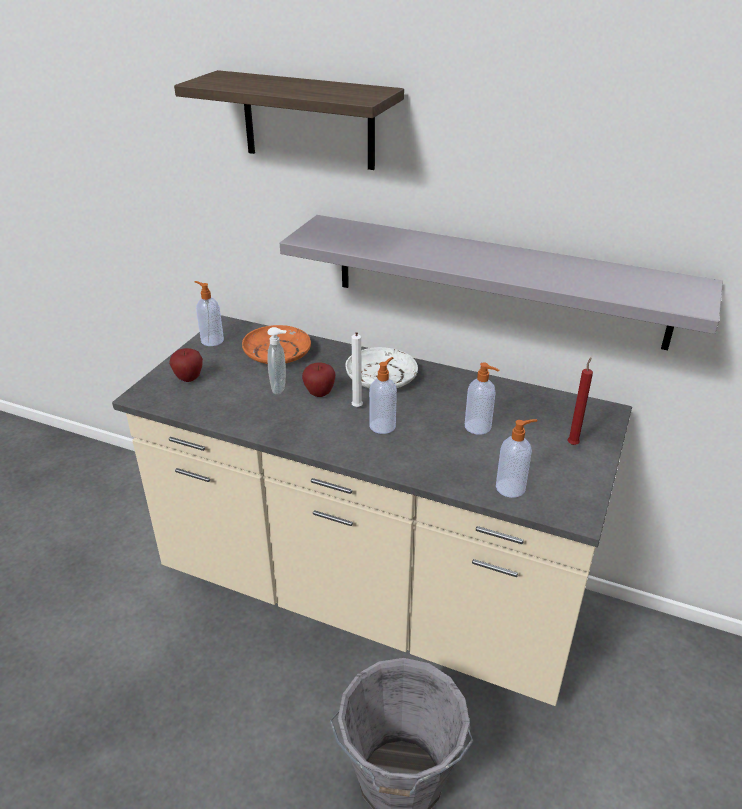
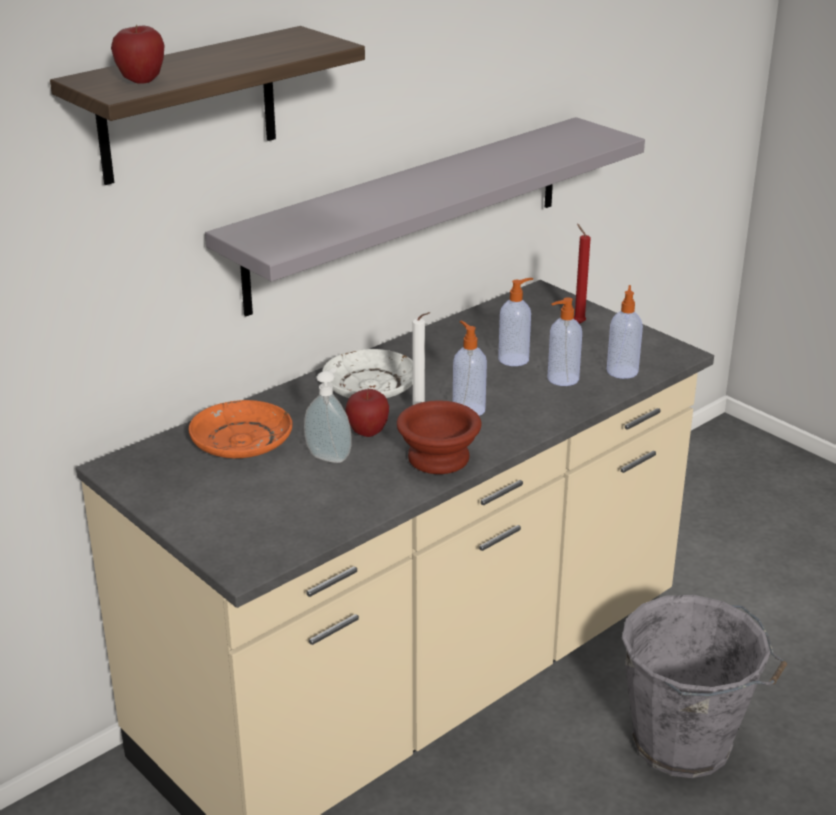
camera: 65 degrees left, 5 degrees down
(189, 378) = (238, 521): apple -> apple (141, 81)
(211, 340) = (148, 486): soap dispenser -> soap dispenser (562, 379)
(303, 431) = (437, 459): none -> brown bowl

